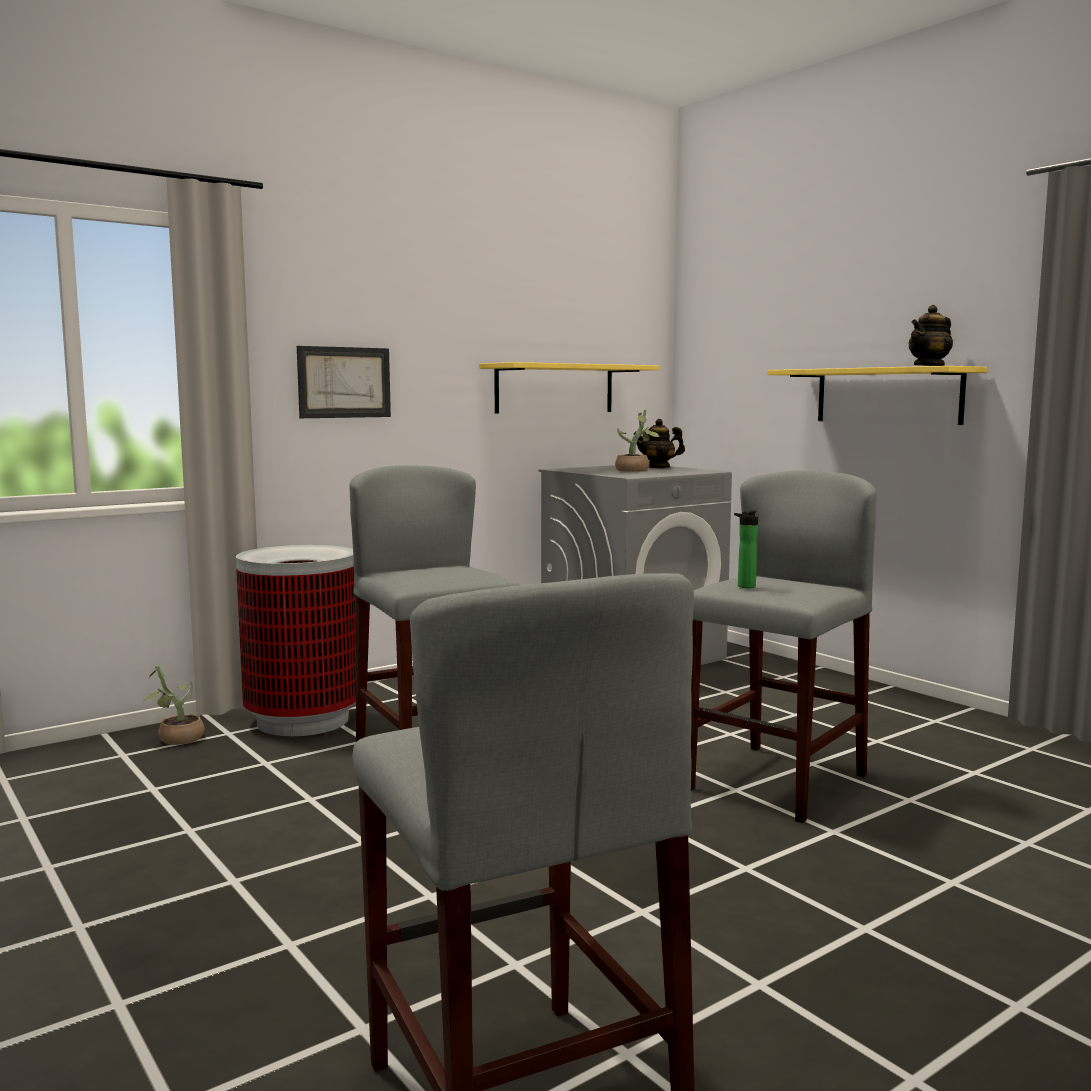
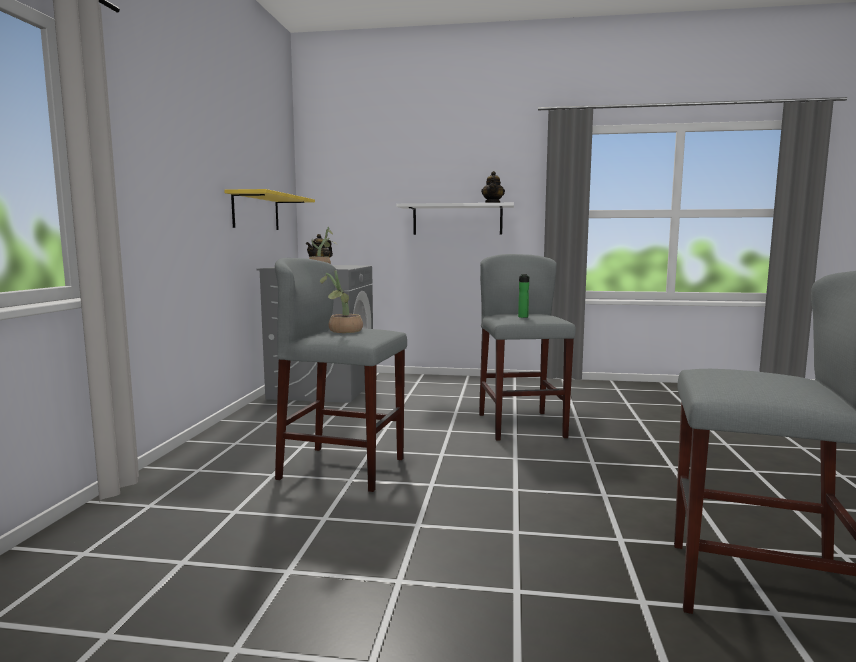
camera: 45 degrees left, 0 degrees up
(175, 738) = (107, 525): potted plant -> potted plant (342, 331)
(303, 720) = (193, 478): trash can -> none
(344, 382) = (159, 196): picture -> none
(887, 396) = (457, 220): yellow shelf -> white shelf

